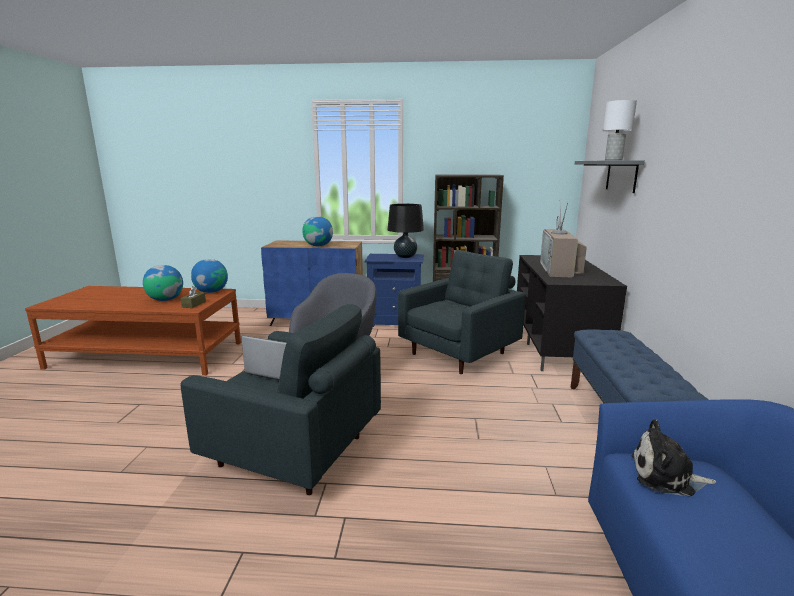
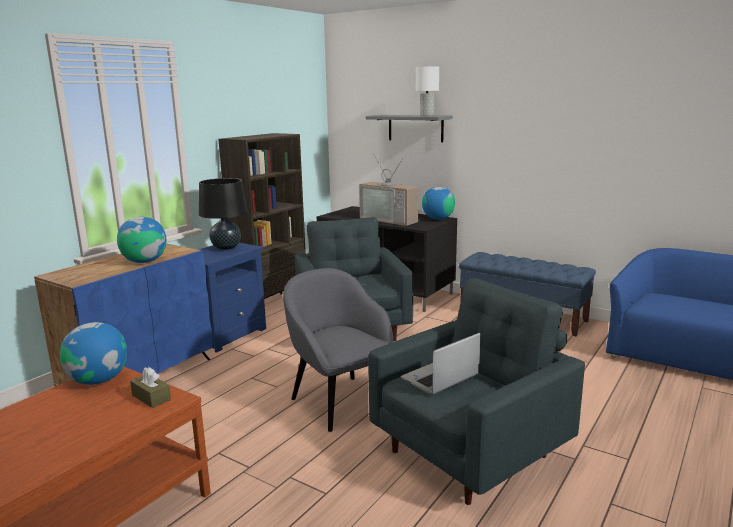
camera: 60 degrees left, 0 degrees up
(165, 300) = (76, 420): globe -> globe (438, 219)
(666, 476) = (659, 304): plush toy -> none

